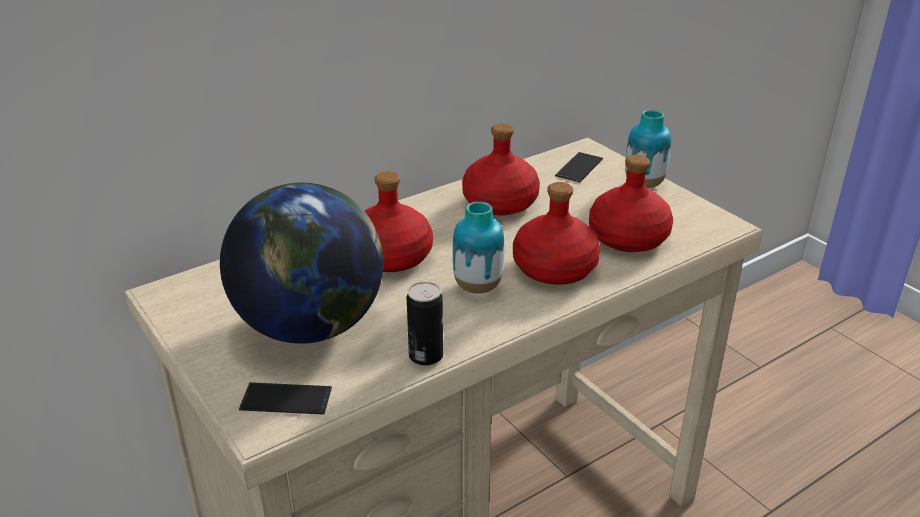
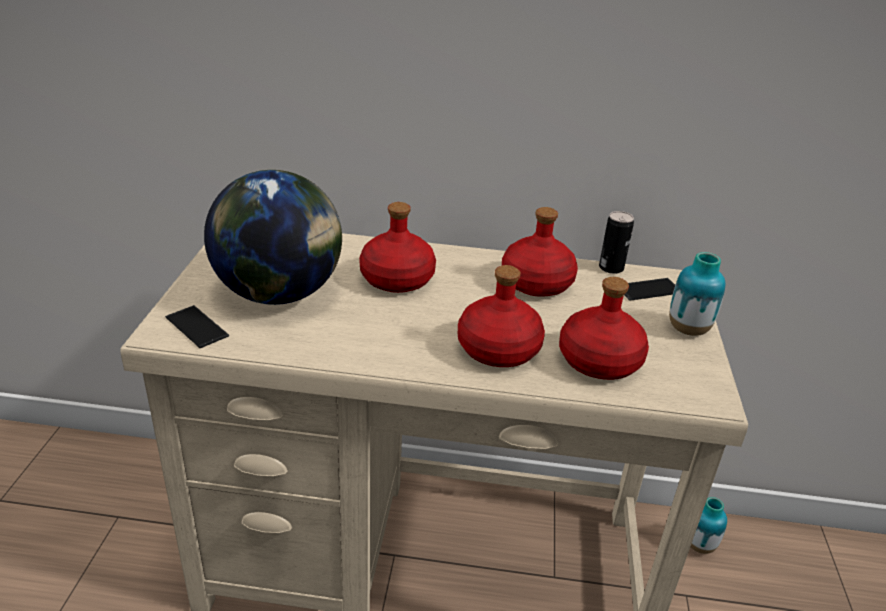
camera: 40 degrees right, 0 degrees up
(426, 356) = (312, 352): can -> can (611, 268)
(477, 287) = (420, 330): vase -> vase (699, 545)

